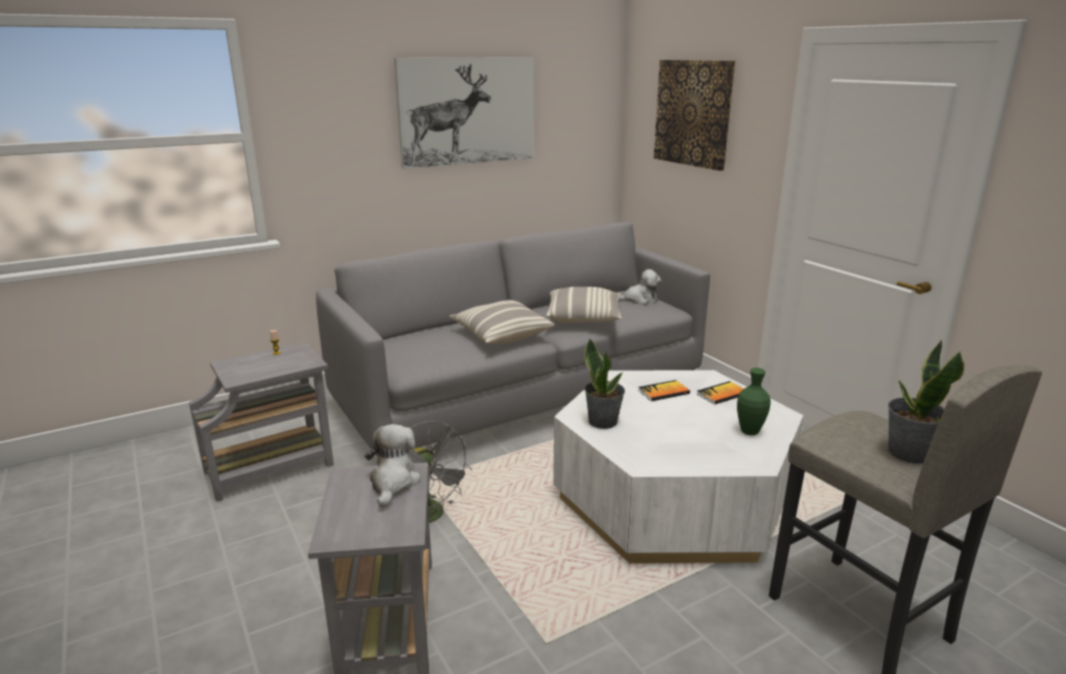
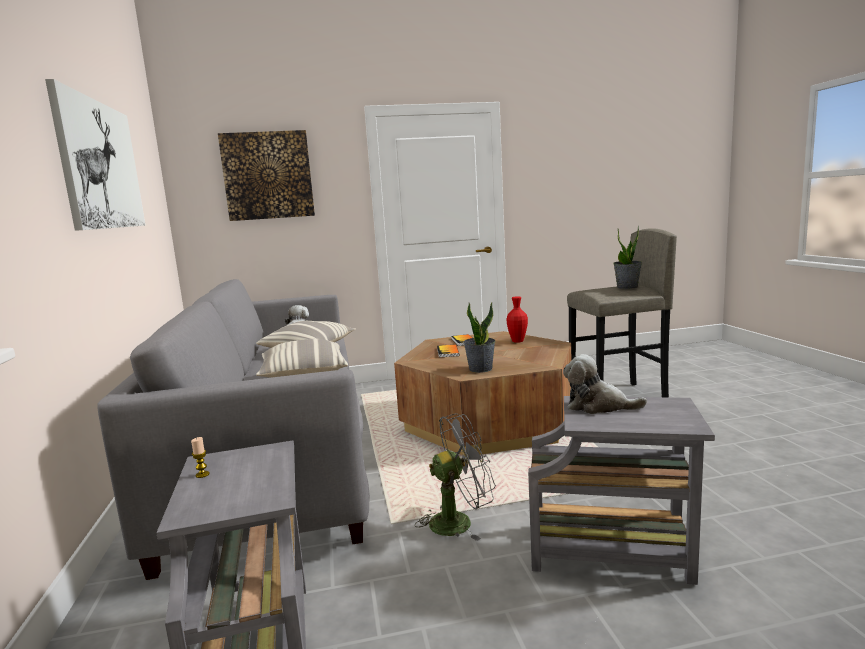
camera: 70 degrees left, 10 degrees down
(671, 498) = (488, 420): white coffee table -> brown coffee table
(749, 431) = (517, 341): green vase -> red vase

